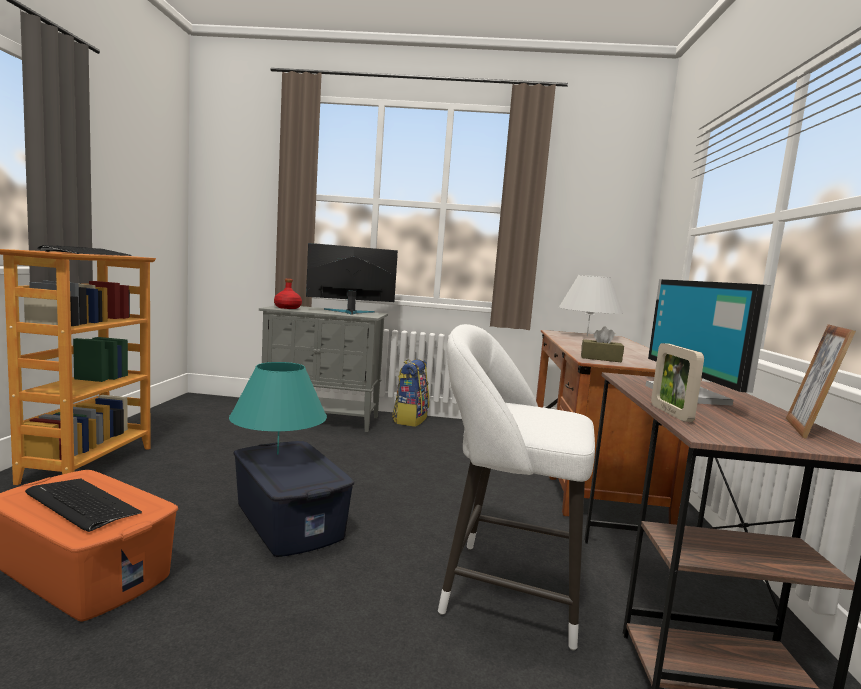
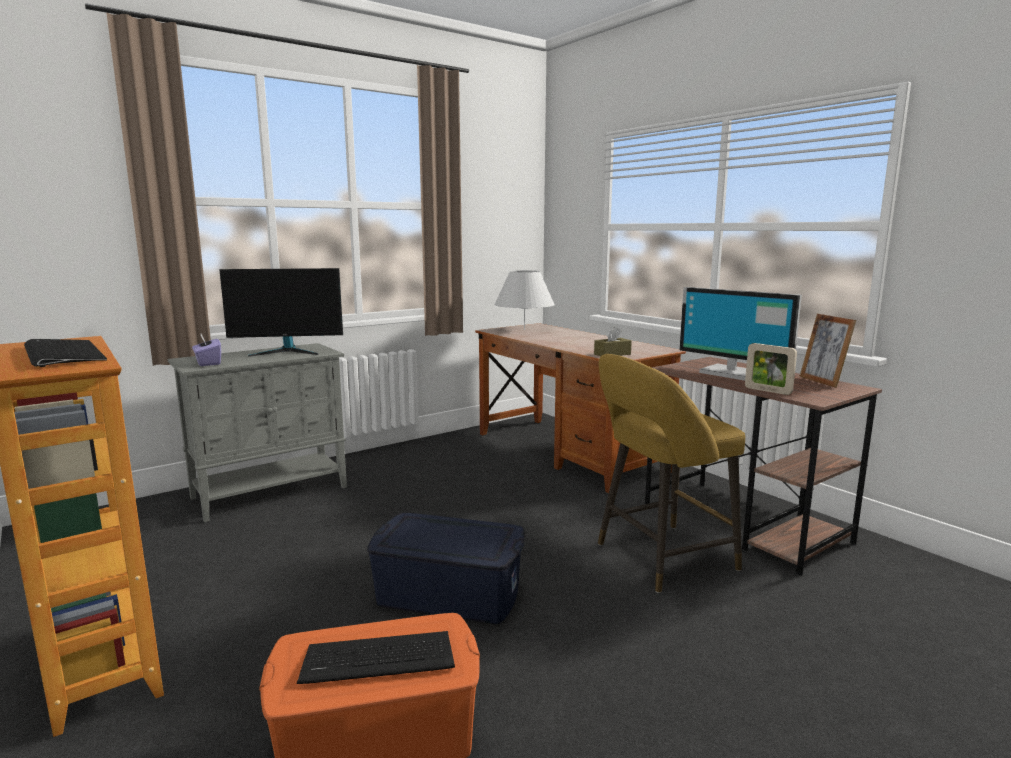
camera: 40 degrees left, 5 degrees up
(278, 454) = (414, 533): turquoise table lamp -> none
(287, 308) = (208, 363): red bottle -> purple tissue box
(350, 312) = (287, 351): monitor -> monitor turned 135 degrees counterclockwise
(410, 420) = (359, 459): backpack -> none
(503, 589) = (659, 558): white stool -> yellow stool

